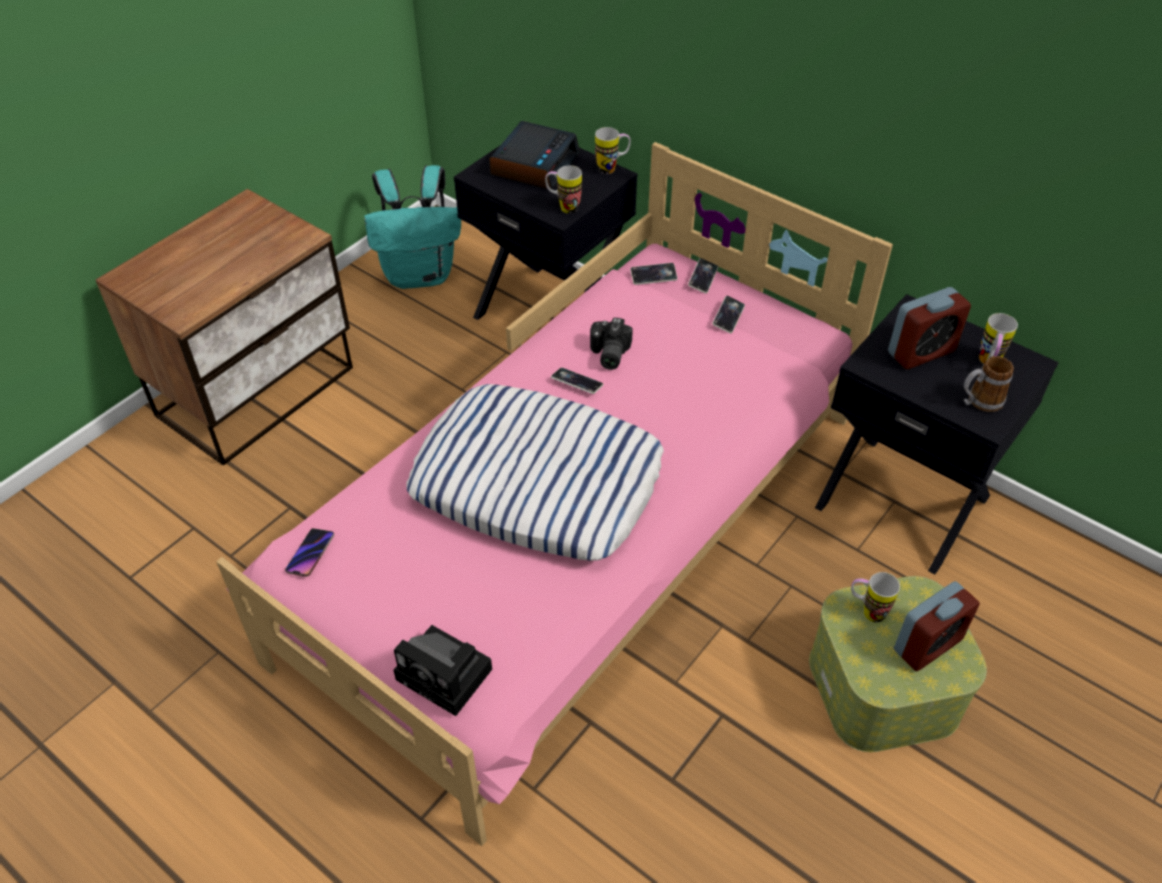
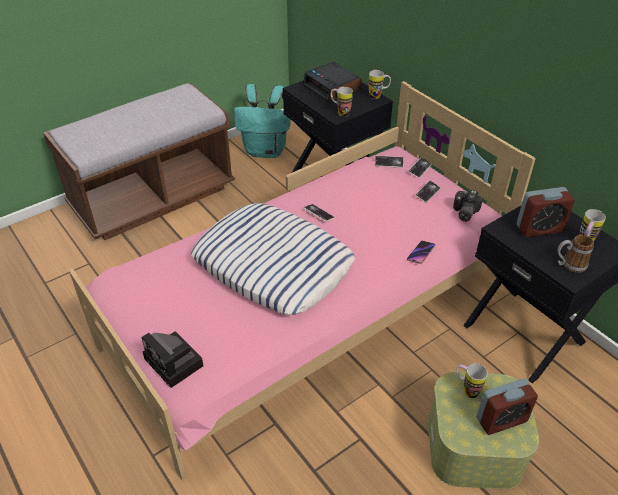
camera: 15 degrees right, 5 degrees down
(259, 392) = (153, 198): nightstand -> brown bench
(310, 554) = (125, 279): phone -> phone (421, 253)
(534, 164) = (332, 88): alarm clock -> alarm clock turned 105 degrees clockwise
(608, 354) = (344, 201): camera -> camera (463, 212)

